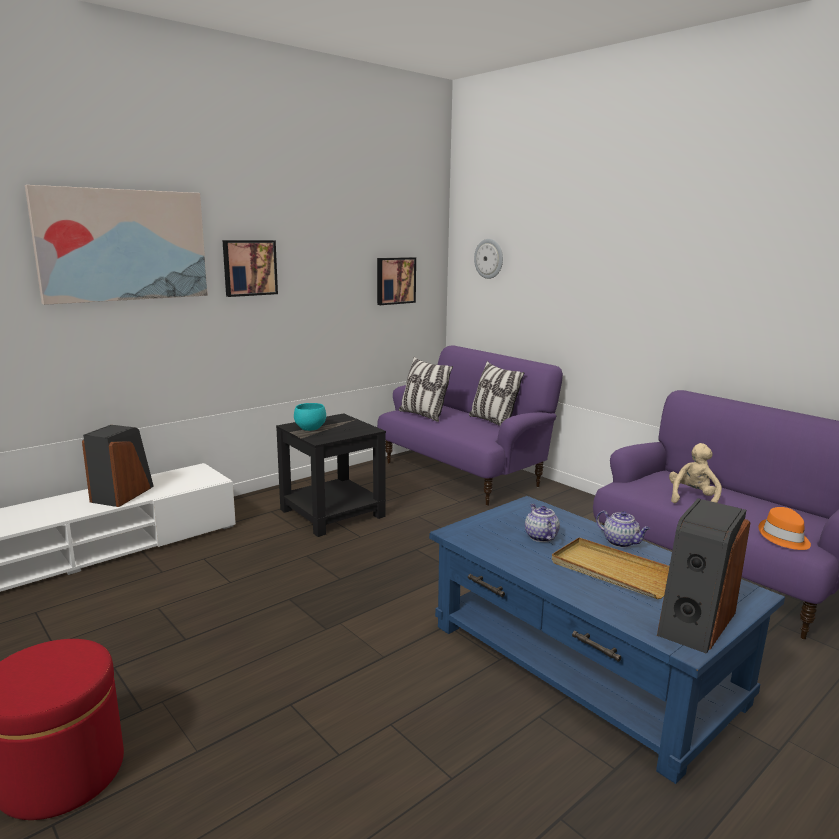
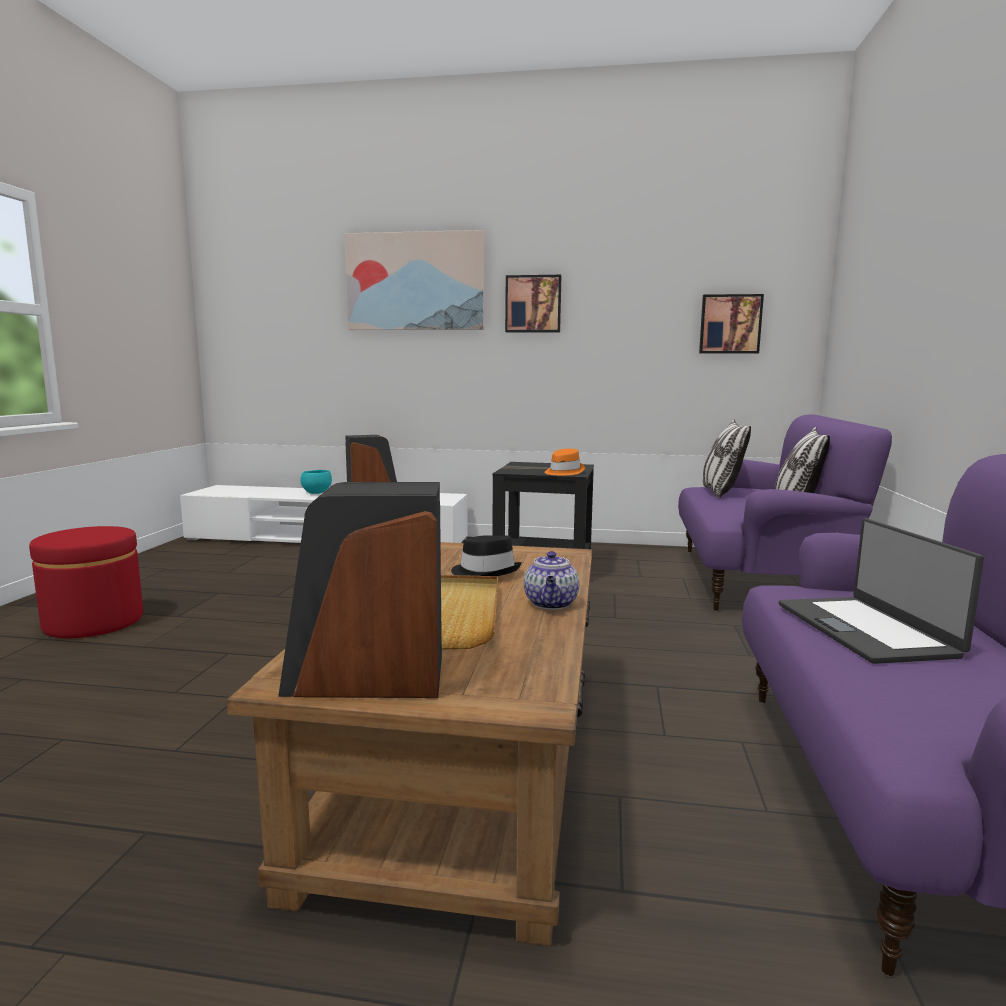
camera: 50 degrees right, 5 degrees down
(309, 429) = (526, 466): turquoise bowl -> turquoise bowl (316, 493)
(489, 258) = (856, 284): wall clock -> none
(540, 536) = (486, 572): teapot -> black hat
(582, 663) = (465, 762): blue coffee table -> brown coffee table
(692, 499) = (866, 629): beige plush toy -> laptop
(783, 537) = (901, 719): orange hat -> orange hat (563, 472)

